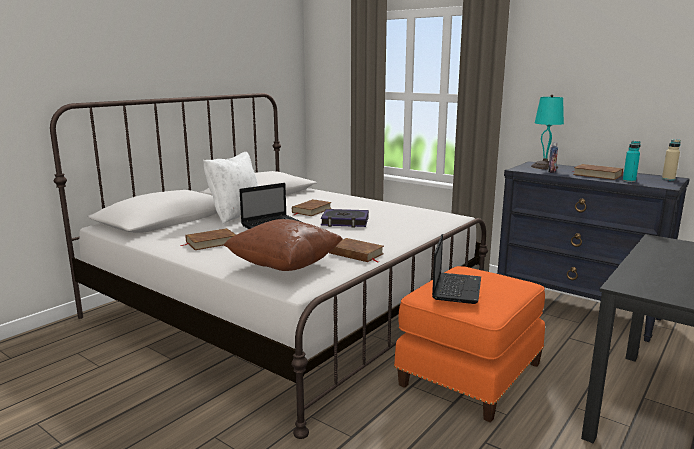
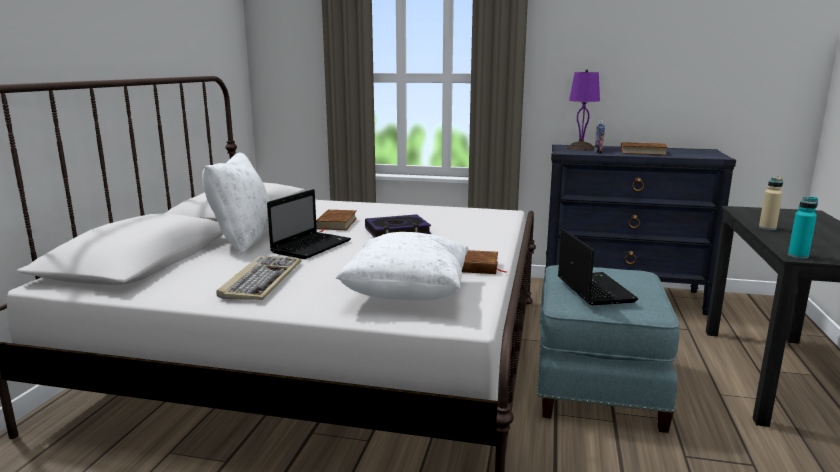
camera: 25 degrees left, 0 degrees up
(211, 242) = (261, 281): brown book -> keyboard
(284, 266) = (407, 295): brown pillow -> white pillow
(468, 373) = (595, 384): orange ottoman -> blue ottoman
(544, 167) = (580, 148): turquoise table lamp -> purple table lamp
(629, 181) = (680, 155): turquoise bottle -> turquoise bottle (798, 256)
(668, 179) = (705, 151): beige bottle -> beige bottle (767, 228)

